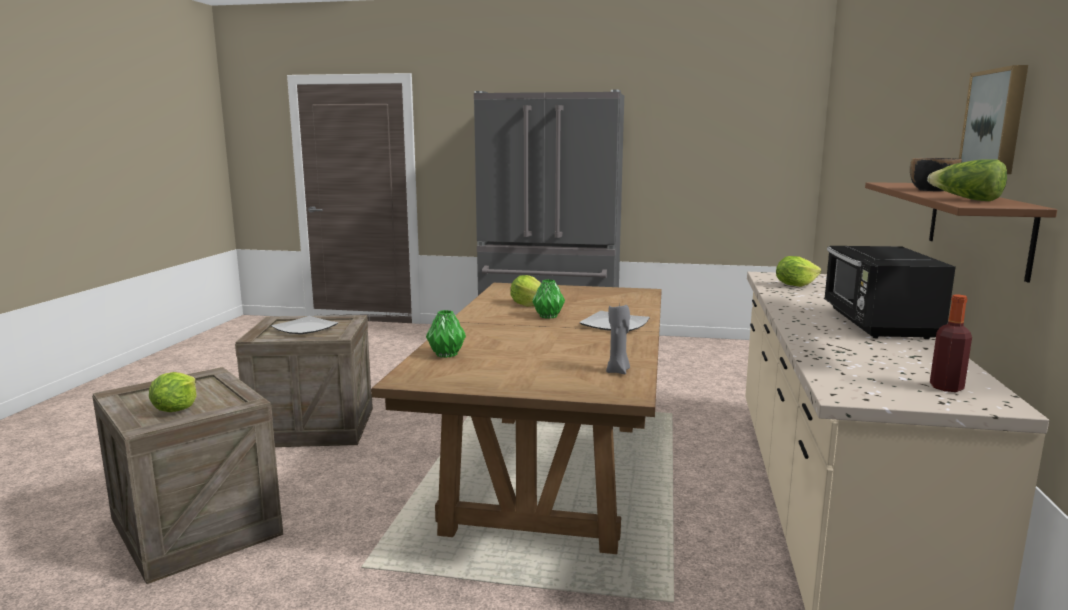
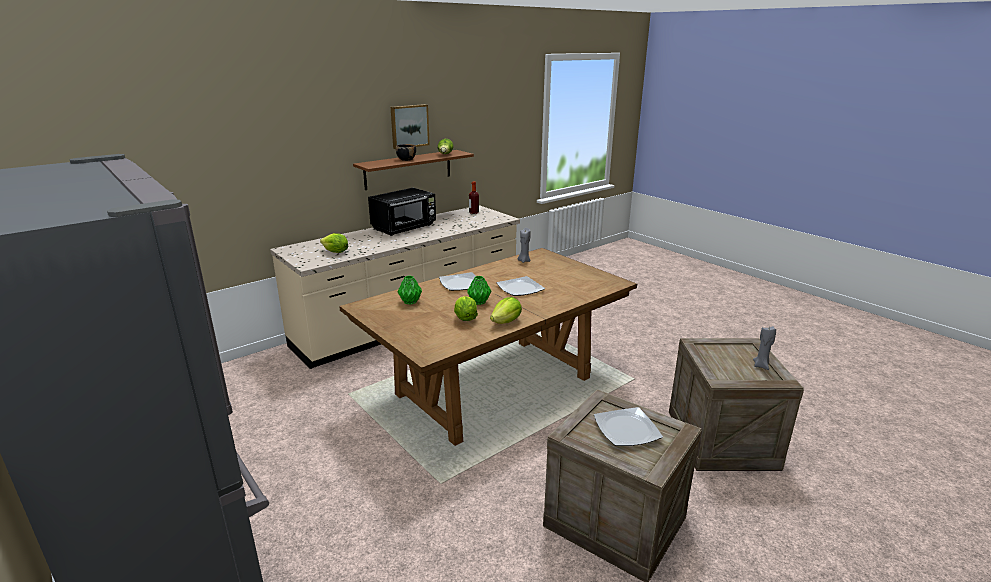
camera: 140 degrees left, 10 degrees up
(143, 400) = (761, 365): none -> grey candle
(176, 409) = (737, 354): lettuce -> lettuce (506, 322)
(447, 354) = (582, 291): green vase -> green vase (410, 302)
(534, 337) = (520, 288): none -> plate

